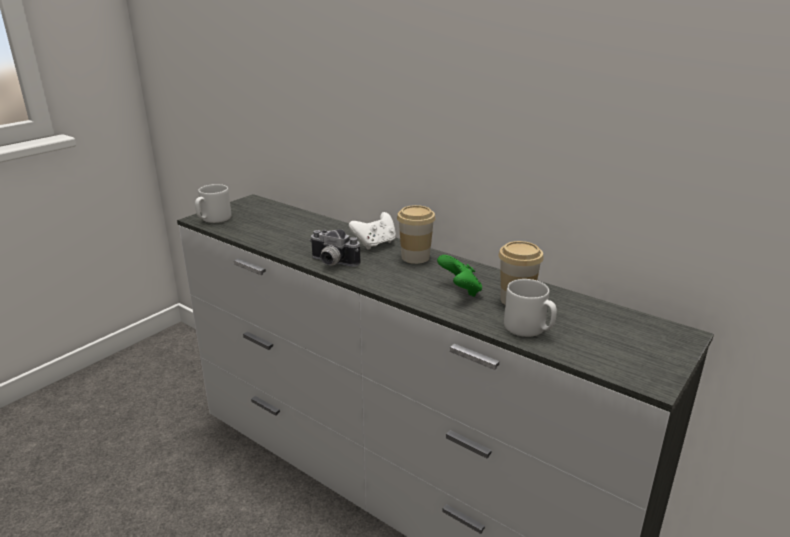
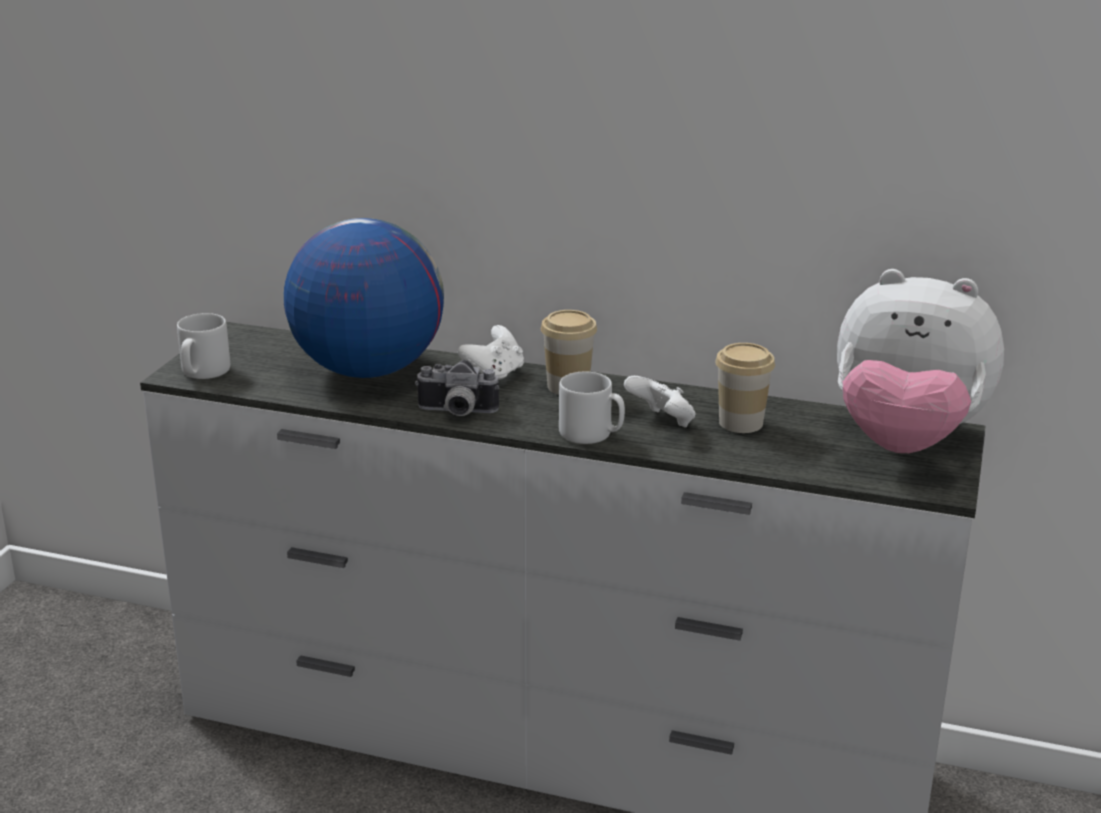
camera: 20 degrees left, 0 degrees up
(303, 230) = (367, 370): none -> globe
(460, 290) = (662, 422): green game controller -> white game controller
(529, 329) = (778, 455): grey mug -> grey mug (591, 434)
(637, 336) = (905, 442): none -> plush toy

